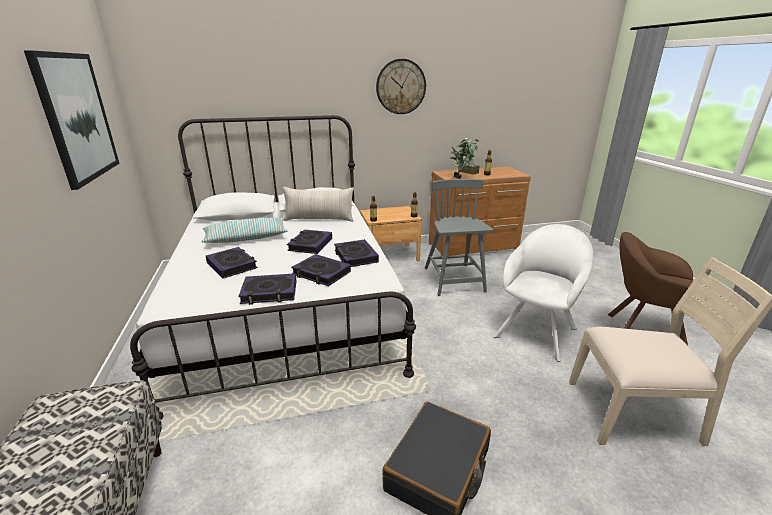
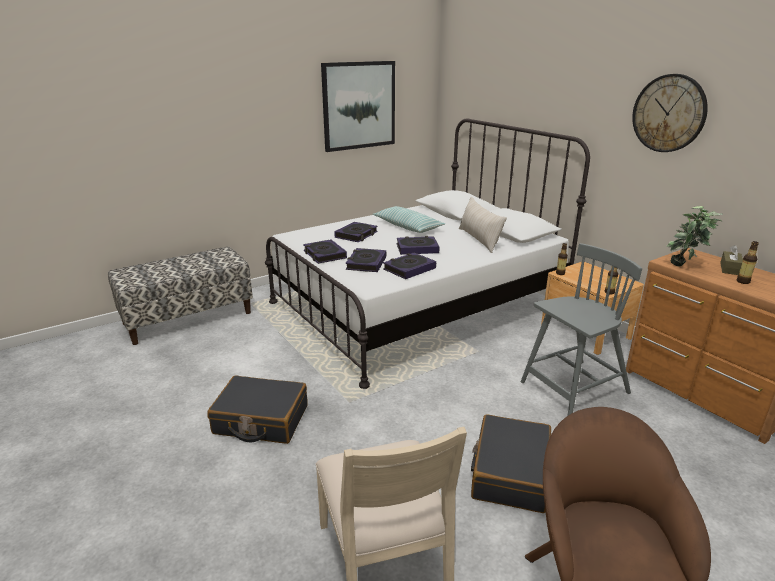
camera: 70 degrees right, 0 degrees up
(537, 330) = (510, 472): white armchair -> black suitcase

